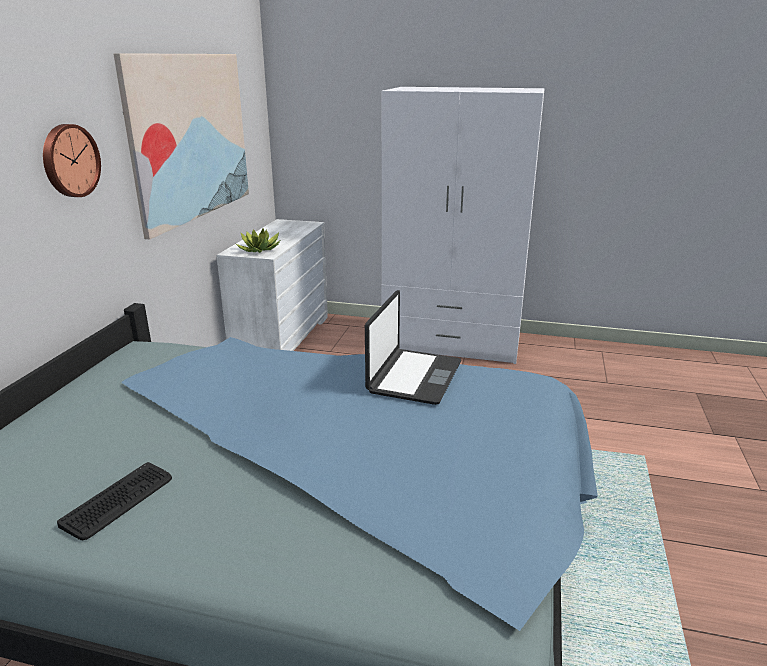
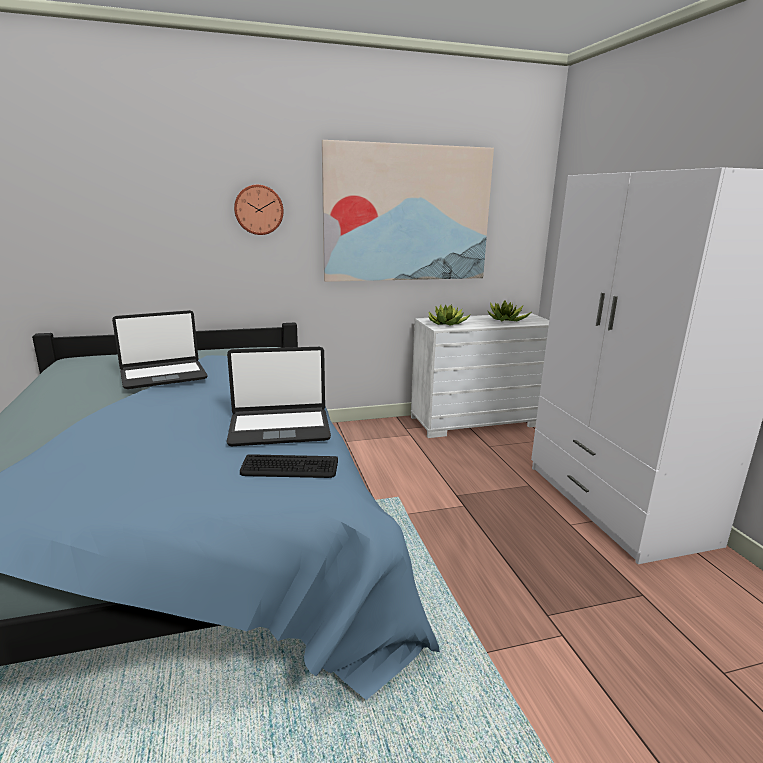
camera: 60 degrees right, 5 degrees down
(119, 501) = (70, 391): keyboard -> keyboard (289, 468)
(175, 418) = (163, 375): none -> laptop
(285, 231) = (506, 320): none -> potted plant

